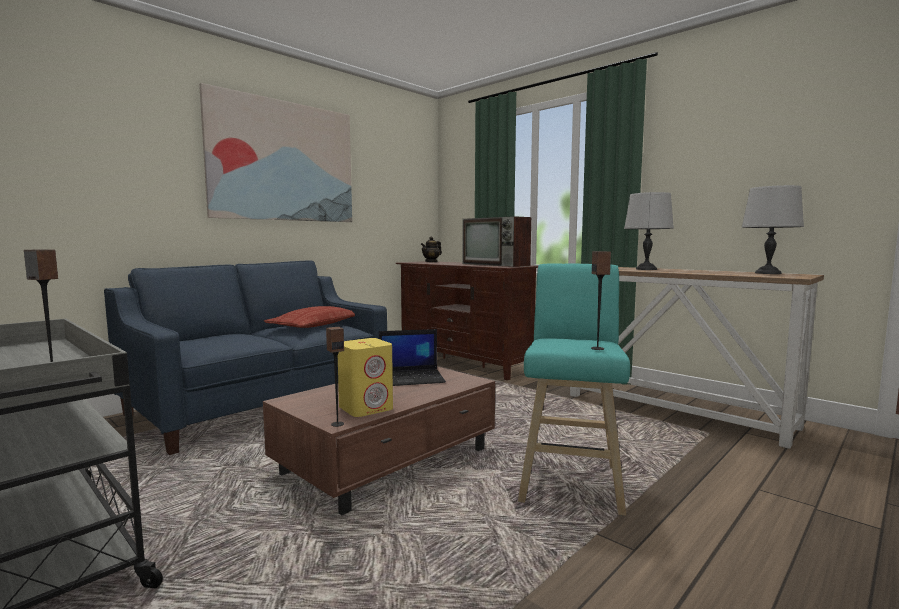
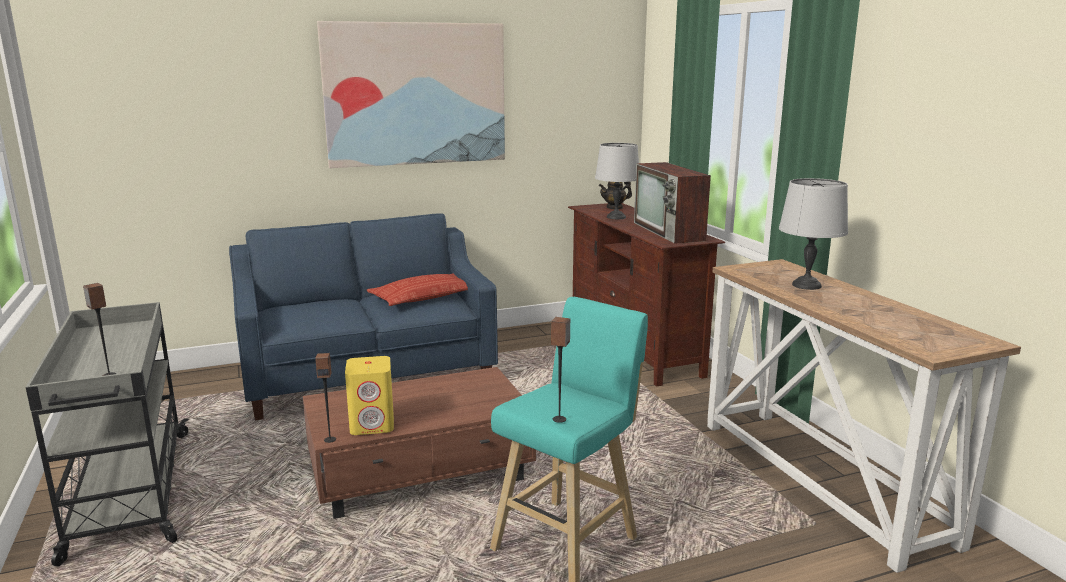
camera: 25 degrees right, 10 degrees up
(412, 378) = (458, 390): laptop -> none
(767, 273) = (941, 328): grey table lamp -> grey table lamp (616, 217)

